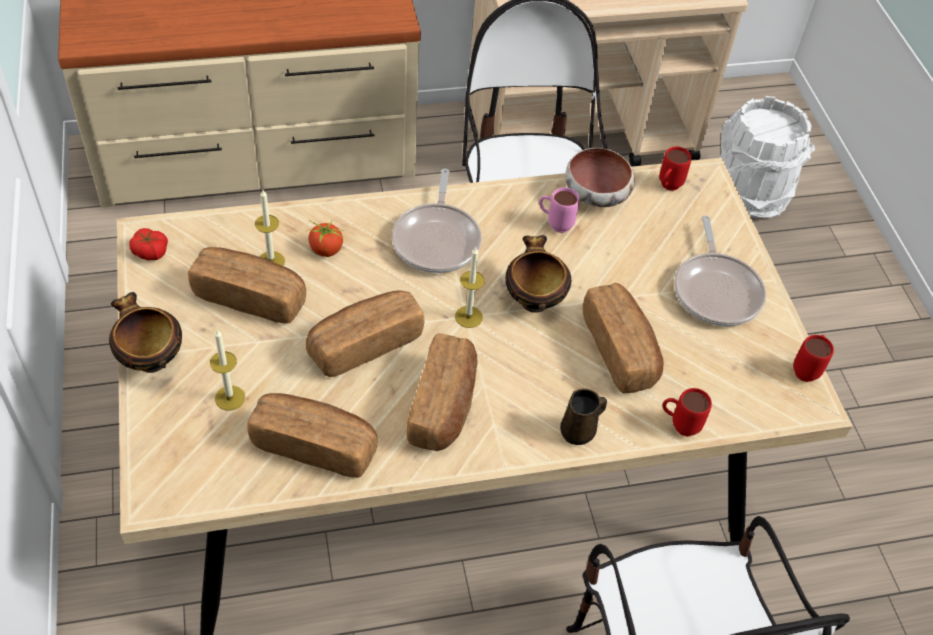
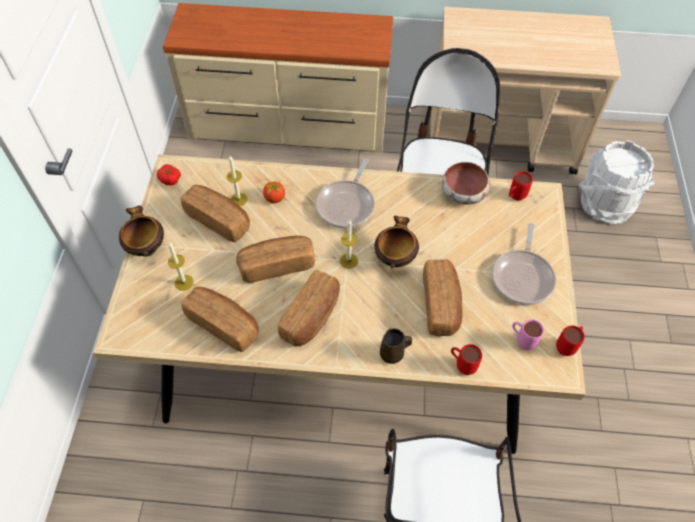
camera: 20 degrees right, 5 degrees up
(555, 224) = (428, 209): pink mug -> pink mug (521, 341)

